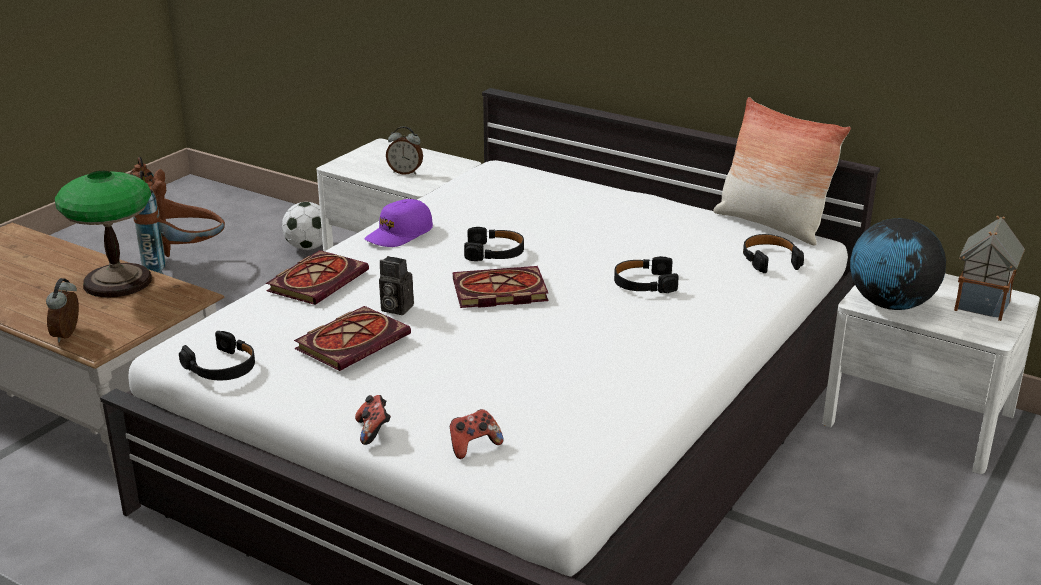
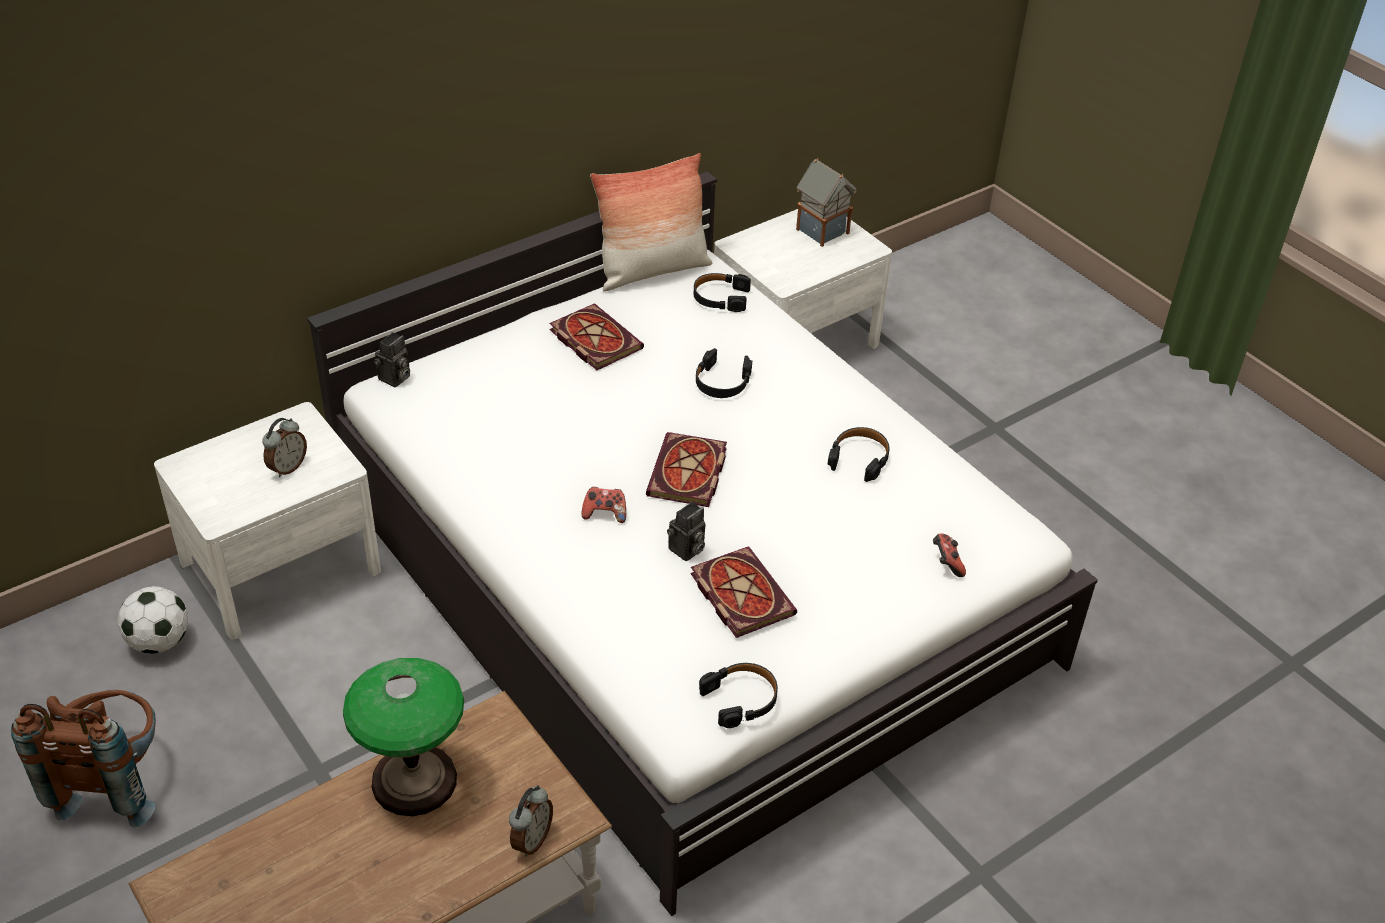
camera: 70 degrees left, 15 degrees up
(68, 335) = (531, 840): alarm clock -> alarm clock turned 90 degrees counterclockwise
(318, 280) = (588, 592): book -> book (593, 339)
(373, 431) = (899, 618): game controller -> game controller (605, 514)
(399, 234) = (511, 507): purple cap -> none
(494, 252) = (602, 452): black headphones -> black headphones (859, 458)
(513, 167) = (394, 379): none -> camera
(890, 305) = (796, 272): globe -> none

